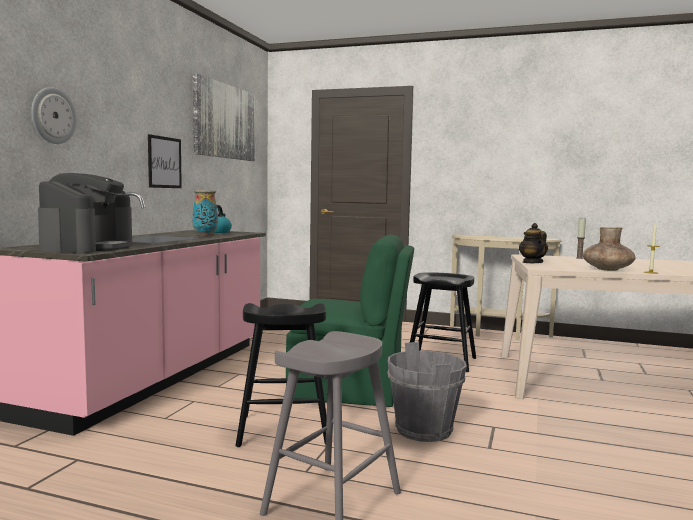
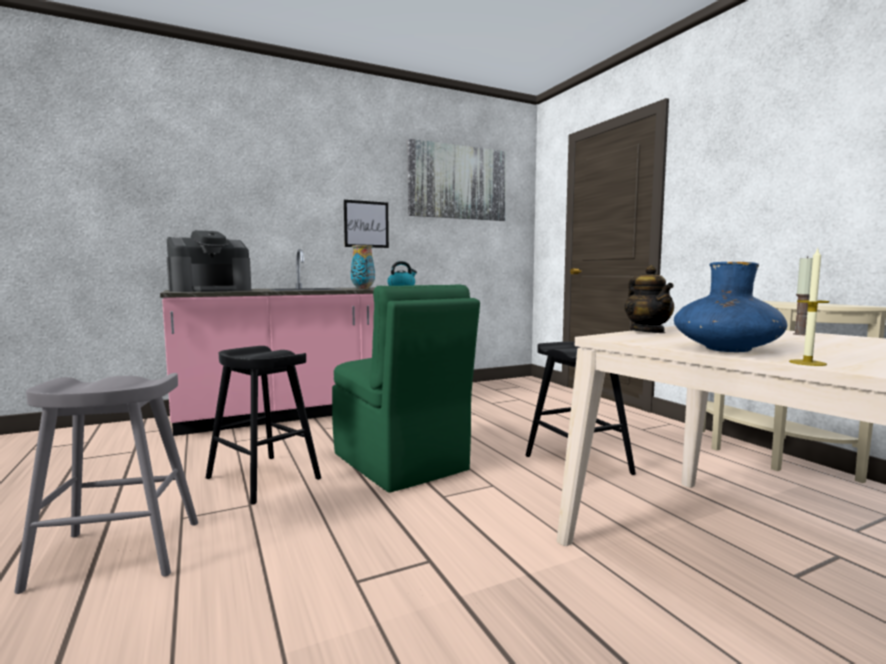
camera: 45 degrees right, 0 degrees up
(53, 116) = (232, 189): wall clock -> none
(424, 430) = (354, 528): grey bucket -> none
(532, 262) = (648, 331): teapot -> teapot turned 135 degrees clockwise
(607, 269) = (725, 350): brown vase -> blue vase

